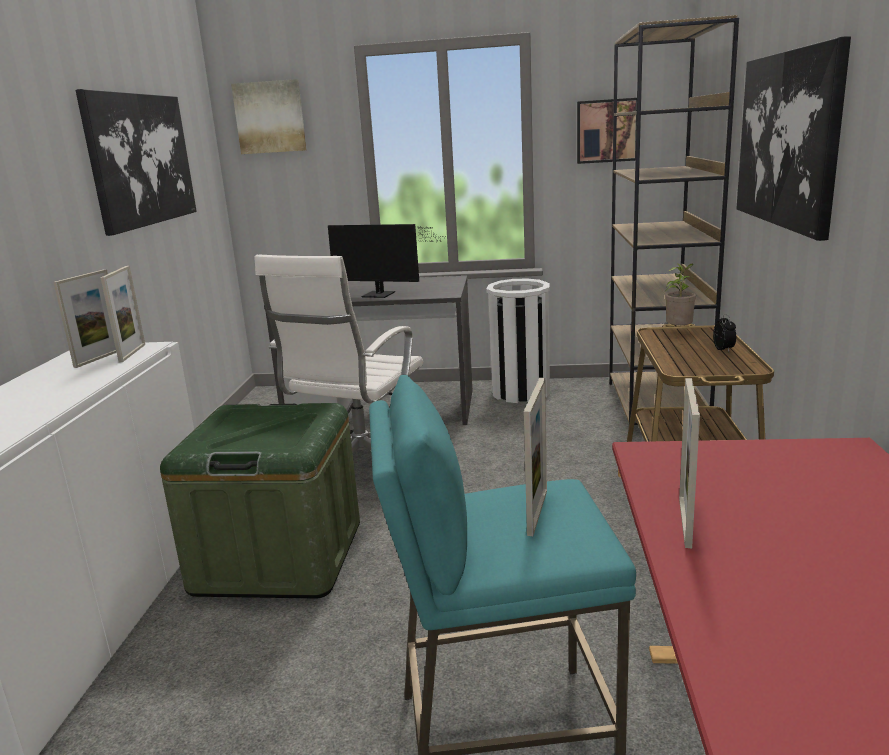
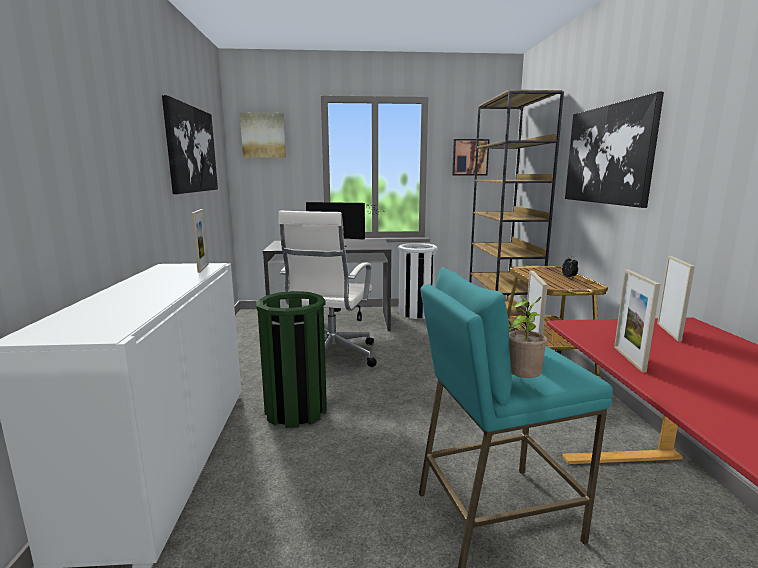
camera: 10 degrees left, 5 degrees down
(99, 358) = (180, 270): picture frame -> picture frame (668, 332)
(279, 557) = (296, 410): green storage box -> green trash can
(678, 331) = (535, 268): potted plant -> potted plant (522, 382)

